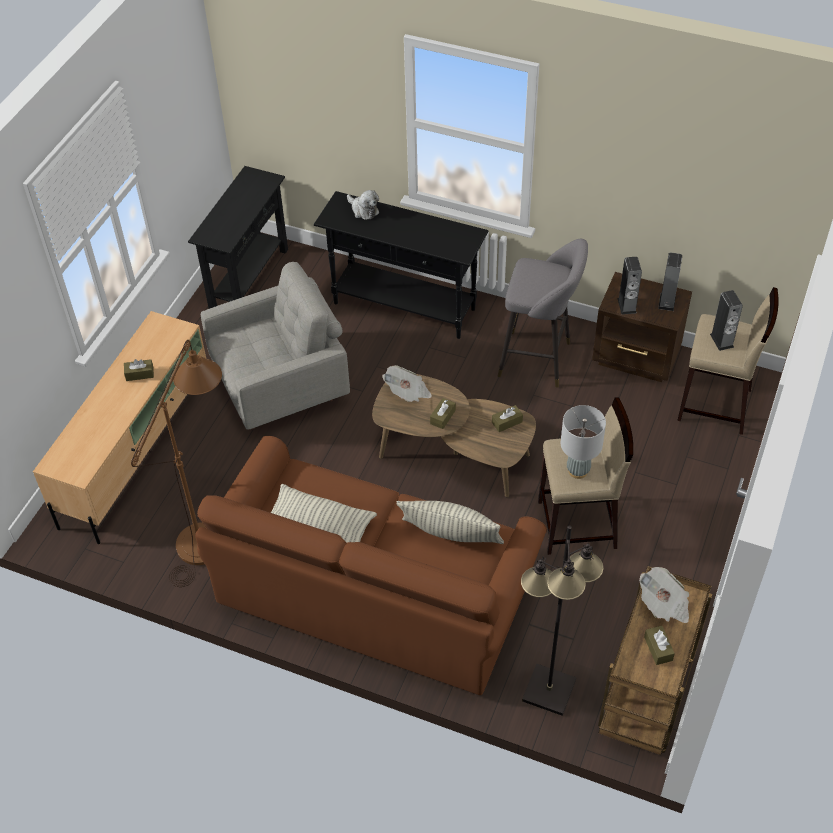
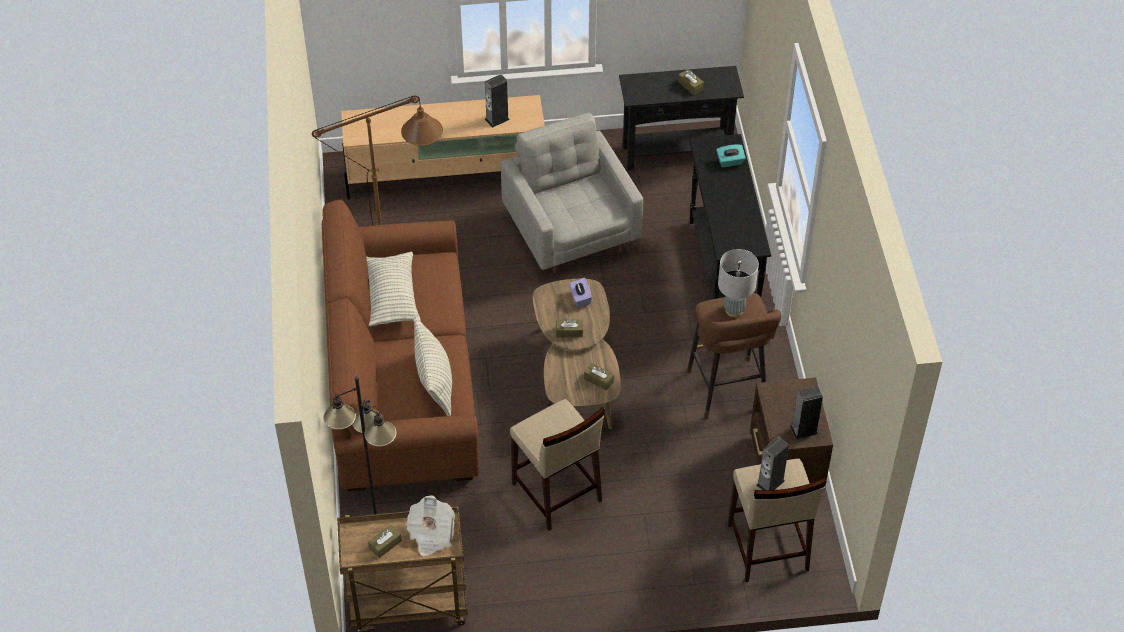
camera: 60 degrees right, 0 degrees up
(139, 374) = (470, 121): brown tissue box -> brown tissue box (690, 85)
(281, 387) = (571, 231): grey armchair -> grey armchair turned 150 degrees counterclockwise
(363, 210) = (730, 162): plush toy -> turquoise tissue box
(408, 393) = (580, 298): newspaper -> purple tissue box
(539, 360) = (728, 393): grey stool -> brown stool
(578, 470) = (543, 431): grey table lamp -> grey table lamp (734, 310)
(627, 305) = (776, 401): speaker -> speaker (497, 119)

